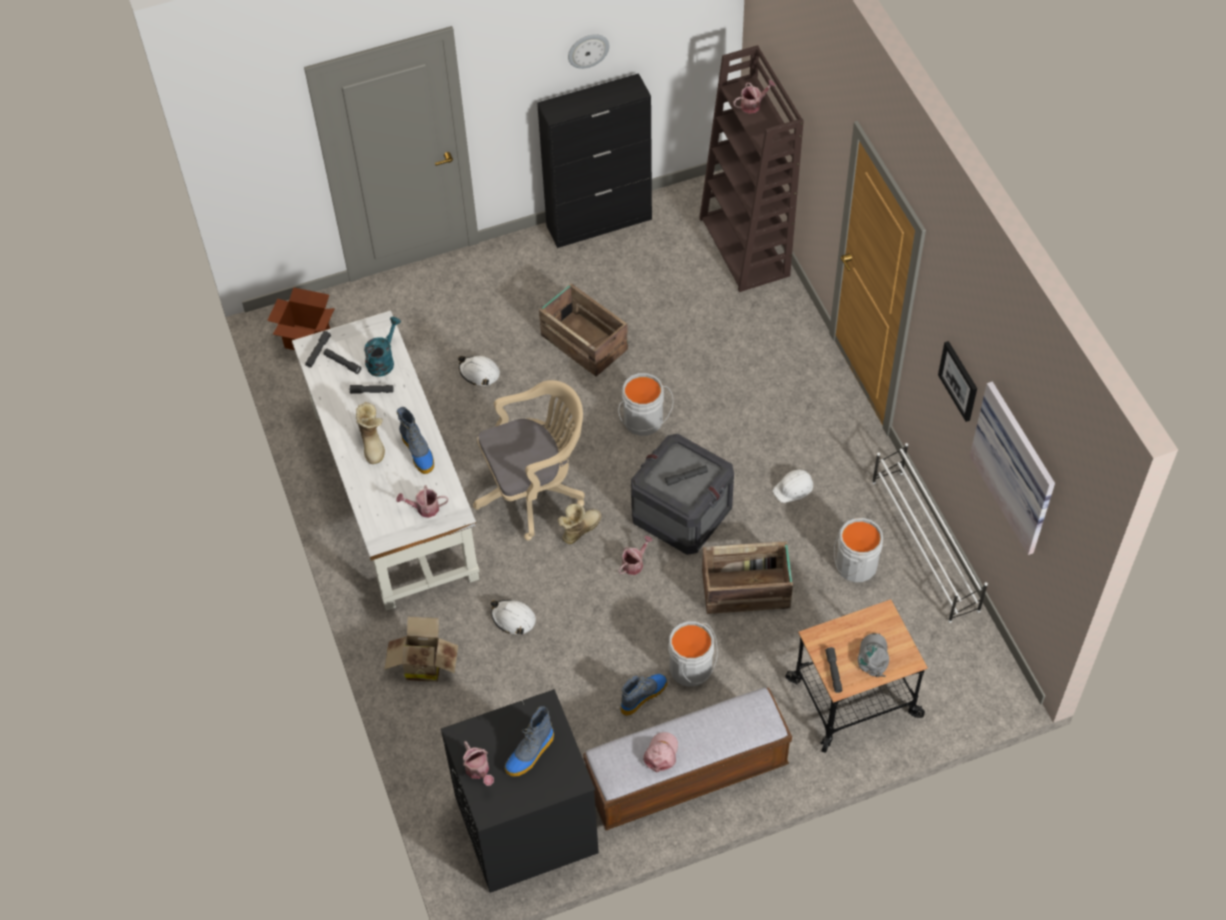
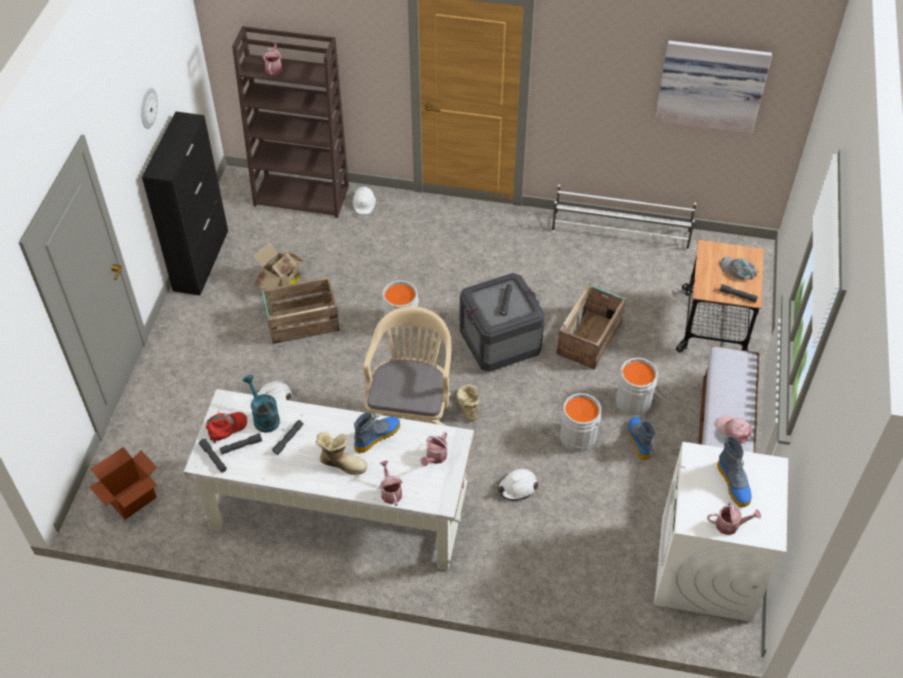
camera: 60 degrees left, 5 degrees down
(355, 341) = (226, 427): none -> red cap
(418, 453) = (377, 436): boot -> boot turned 45 degrees counterclockwise
(423, 664) = (517, 568): cardboard box -> cardboard box (280, 283)
(525, 825) = (706, 569): black washing machine -> white washing machine
(634, 563) = (522, 389): watering can -> watering can (390, 492)
(794, 488) = (525, 272): white hard hat -> white hard hat (364, 202)
(854, 565) = (610, 273): grey bucket -> grey bucket (576, 438)
(959, 380) = (615, 80): picture -> none

